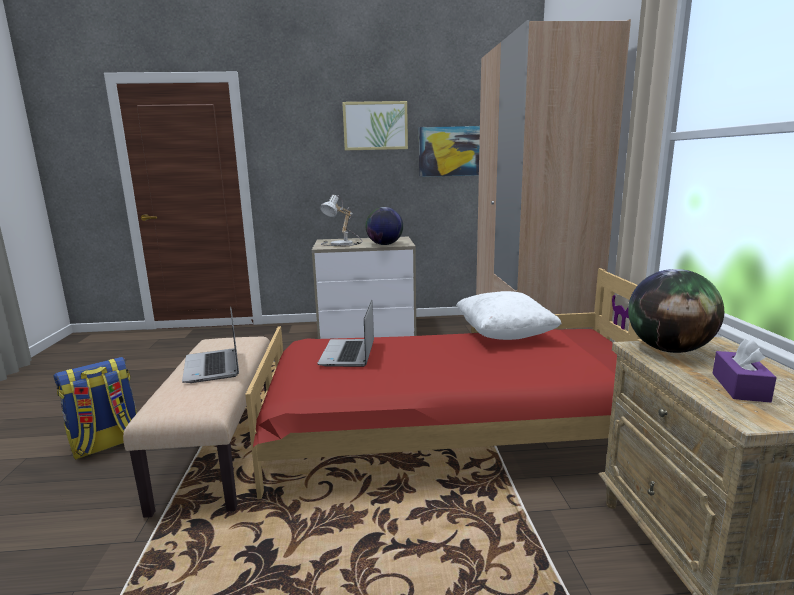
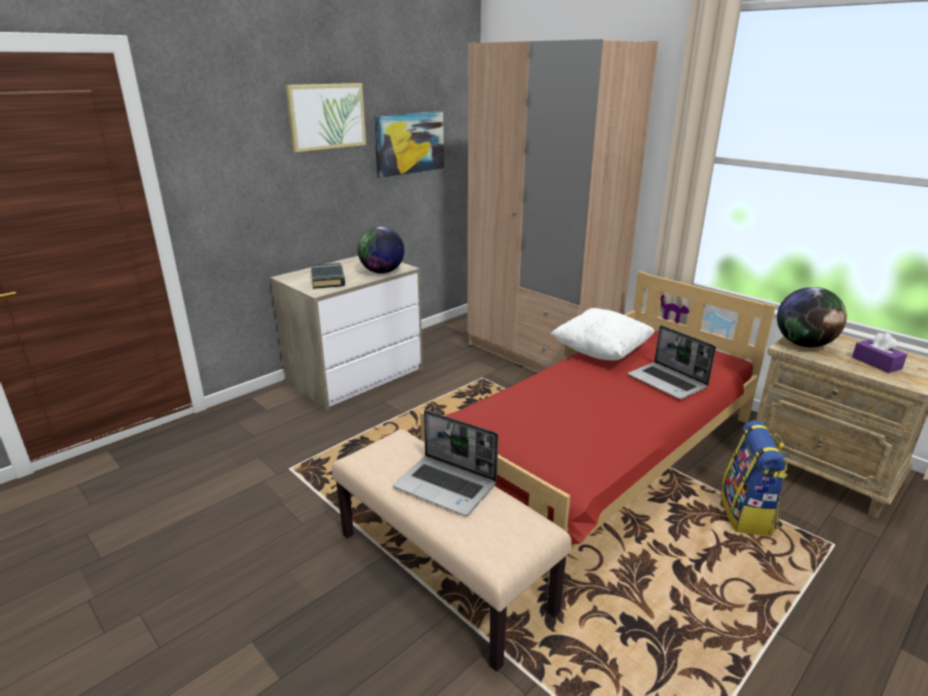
camera: 40 degrees left, 10 degrees up
(106, 444) = (302, 641): backpack -> backpack (747, 514)
(342, 244) = (328, 279): table lamp -> black book
(348, 354) = (529, 418): laptop -> laptop (668, 382)

